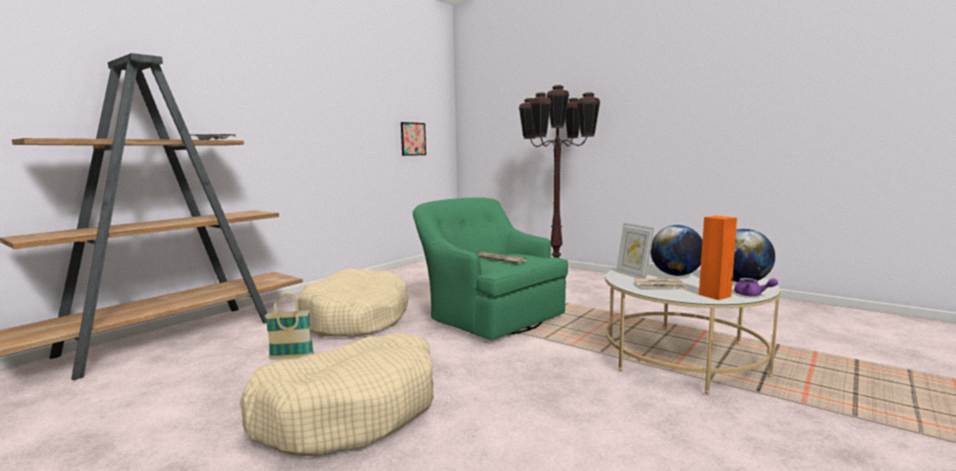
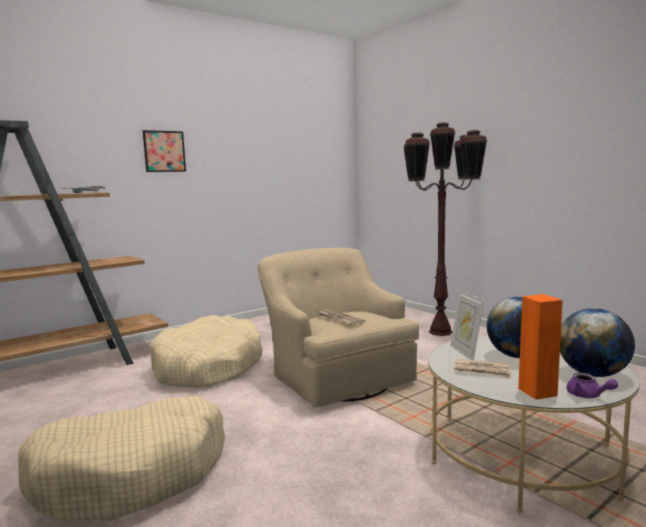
camera: 15 degrees right, 0 degrees up
(291, 357) = (124, 405): basket -> none
(413, 139) = (304, 180): picture -> picture (164, 151)
(489, 316) = (336, 376): green armchair -> beige armchair

